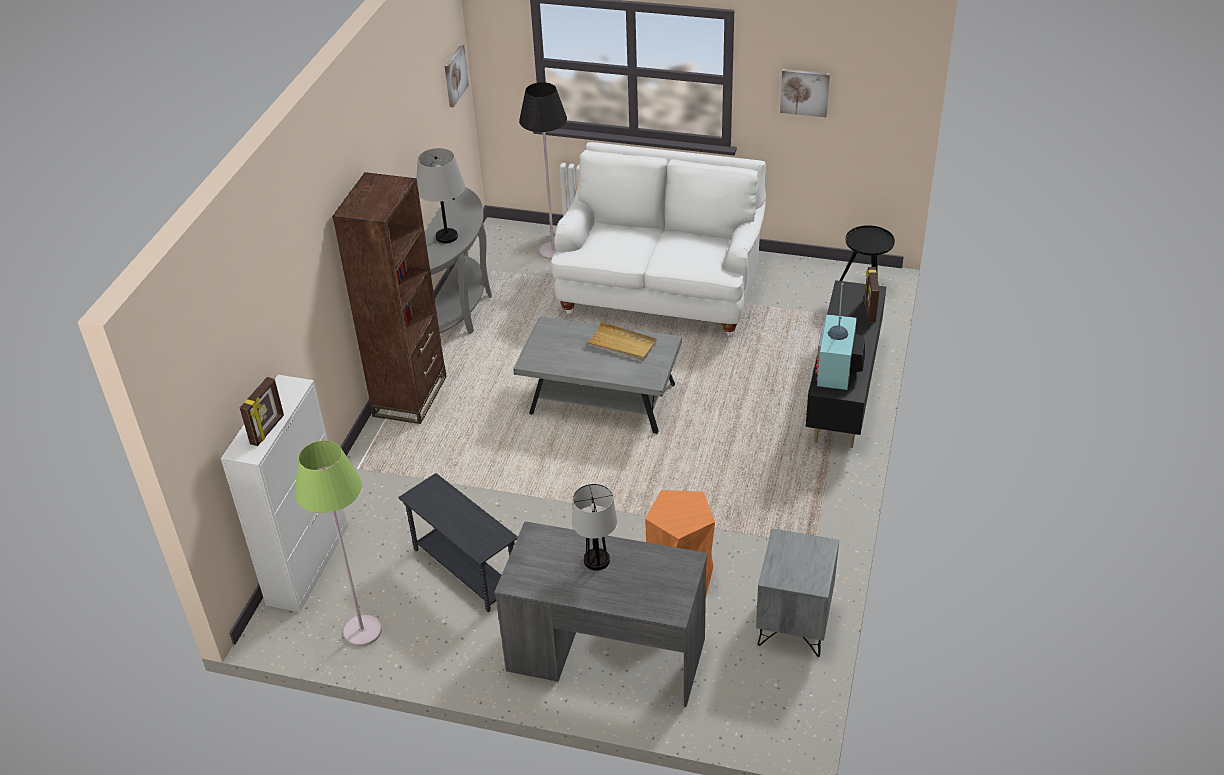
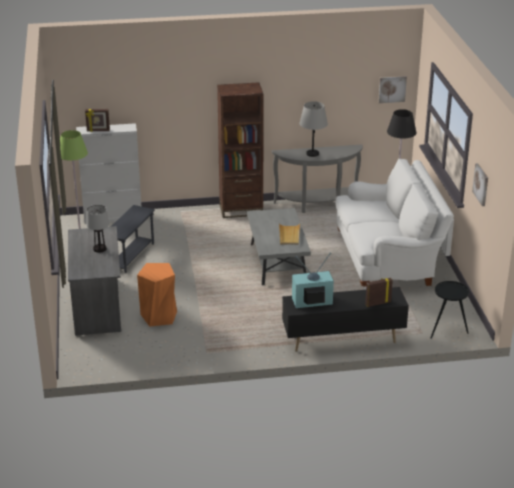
camera: 65 degrees right, 10 degrees down
(795, 624) = (145, 357): grey nightstand -> none

